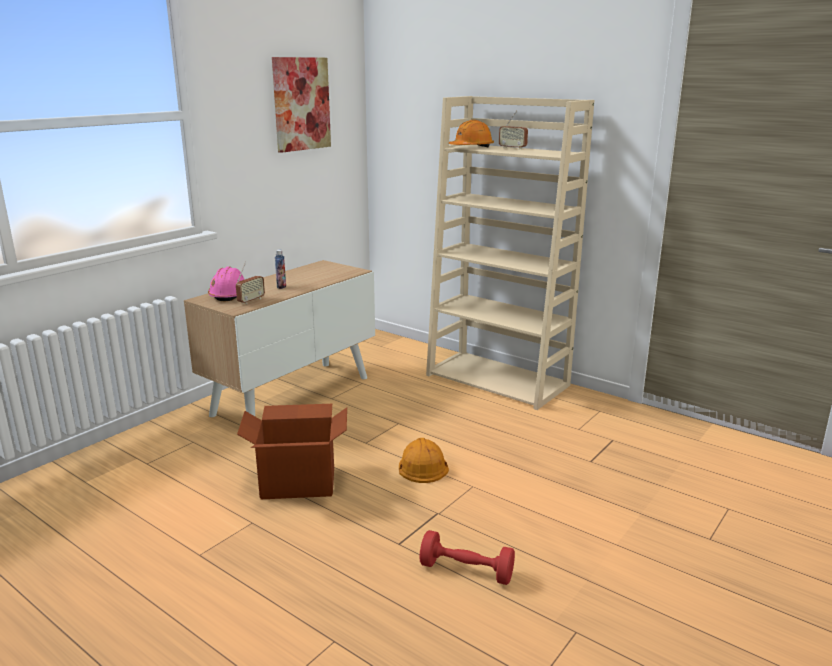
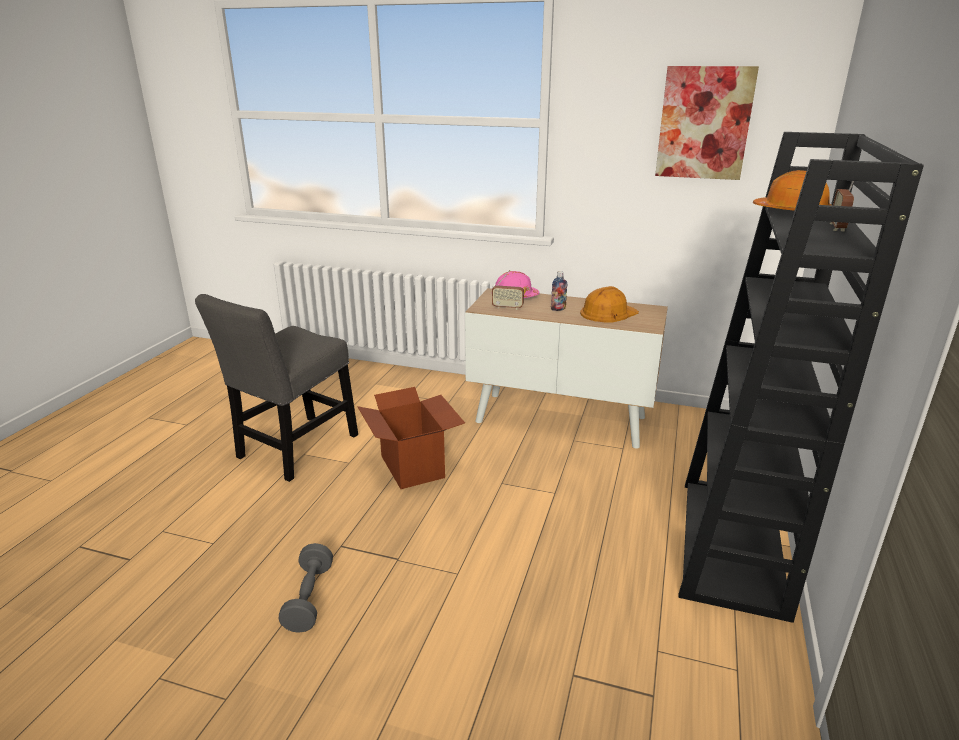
camera: 70 degrees right, 5 degrees up
(180, 561) = (294, 449): none -> grey chair
(422, 465) = (479, 528): orange hard hat -> orange hard hat (608, 312)
(466, 571) = (309, 598): red dumbbell -> grey dumbbell
(499, 380) = (733, 546): beige bookcase -> black bookcase

